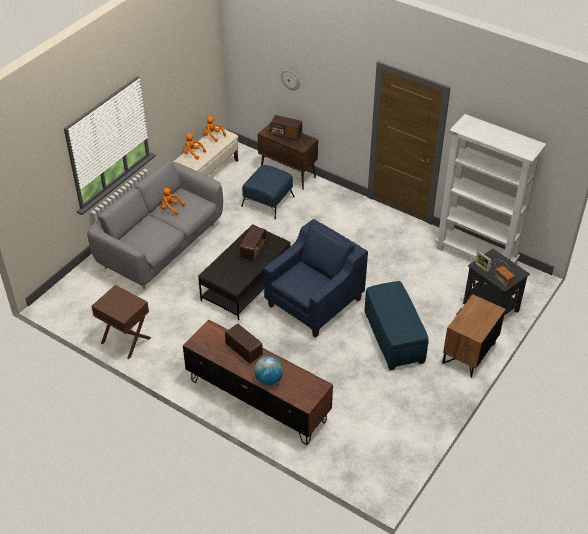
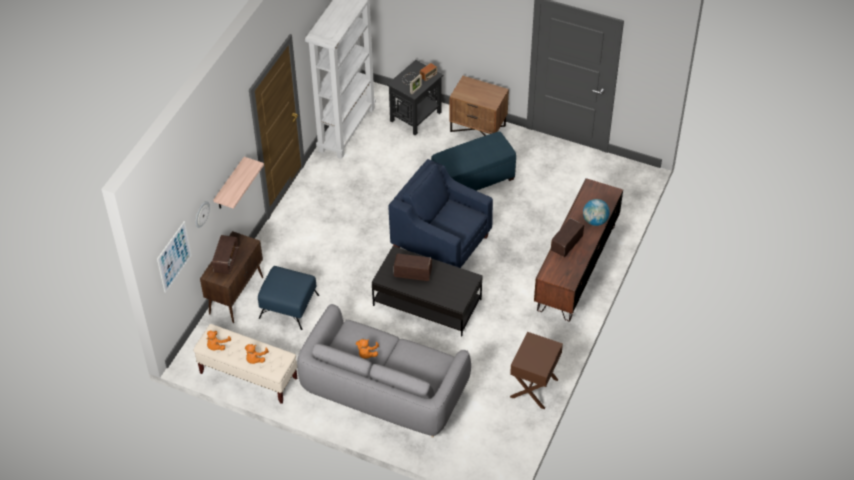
camera: 100 degrees left, 5 degrees up
(253, 68) = (174, 257): none -> picture
(329, 103) = (229, 185): none -> shelf

